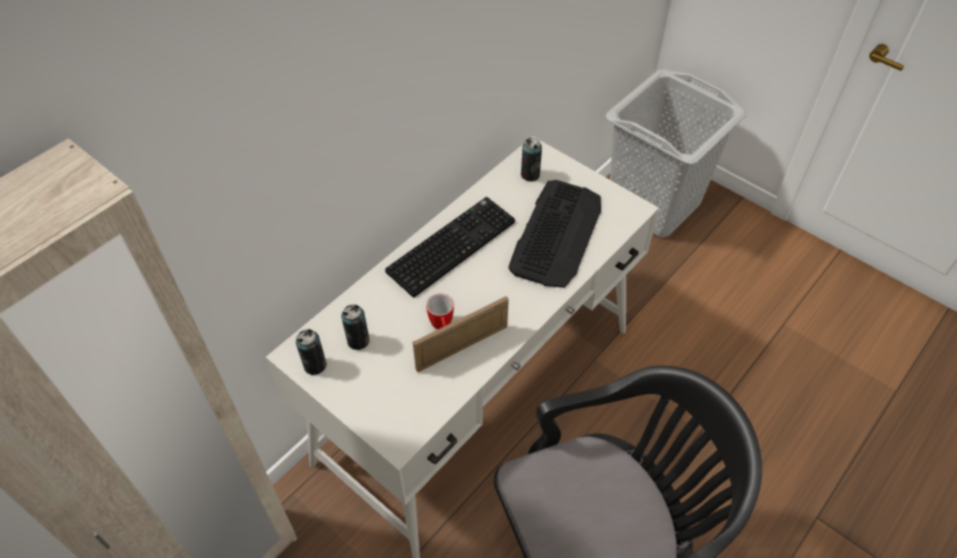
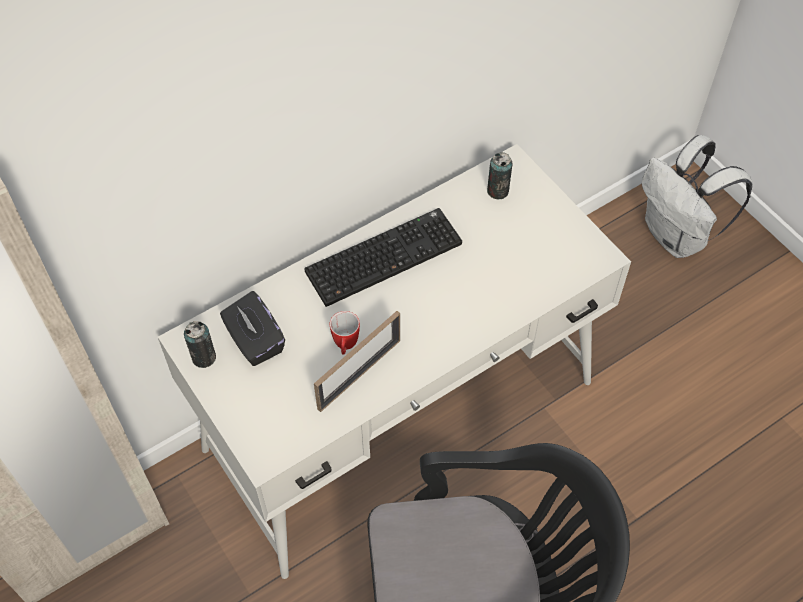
camera: 15 degrees right, 5 degrees up
(358, 341) = (255, 341): can -> black tissue box
(462, 347) = (359, 374): picture frame -> picture frame turned 150 degrees clockwise
(556, 233) = (504, 267): keyboard -> none
(655, 203) = (677, 236): grey laundry basket -> white backpack

